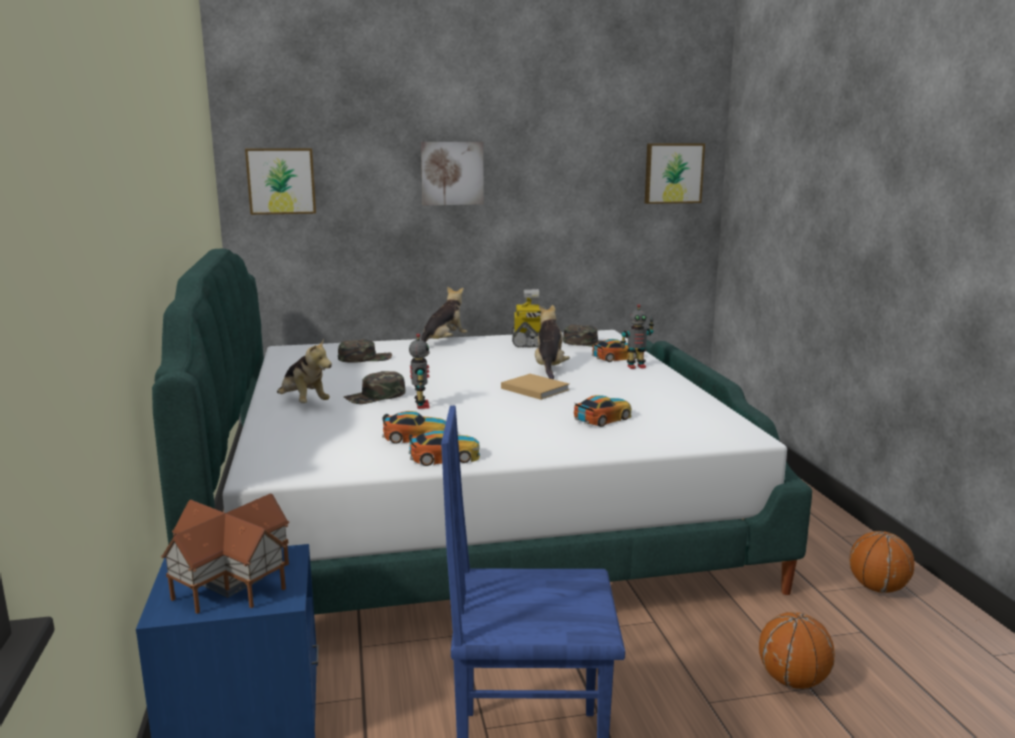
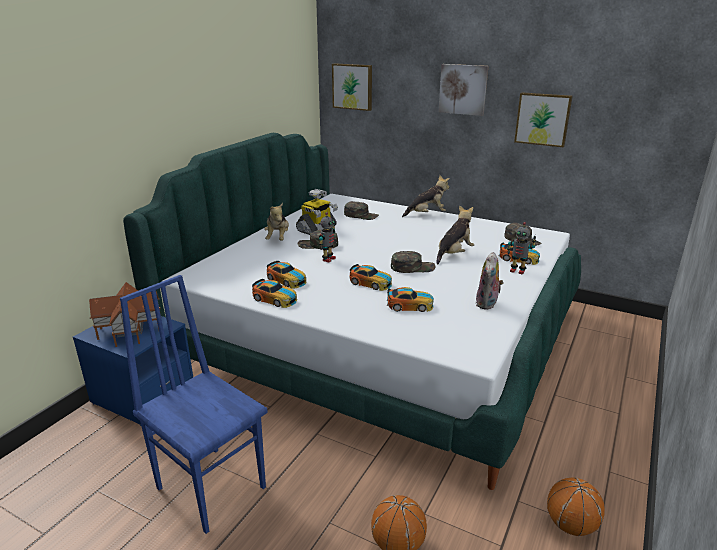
camera: 40 degrees right, 10 degrees up
(521, 412) = (371, 283): none -> toy car
(528, 342) = (481, 228): toy robot -> toy robot (317, 228)
(533, 388) = (412, 267): beige book -> green cap
(667, 397) = (487, 304): none -> plush toy
(673, 173) = (662, 104): picture -> picture (543, 119)

